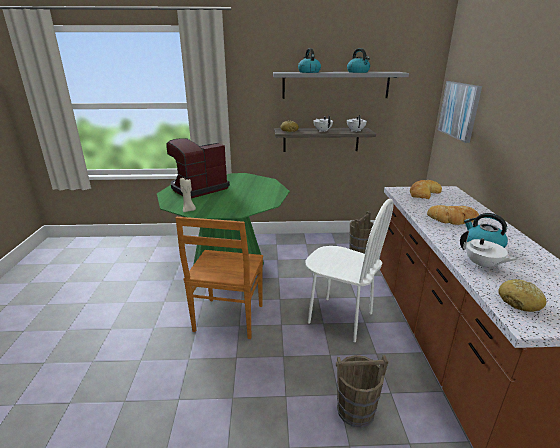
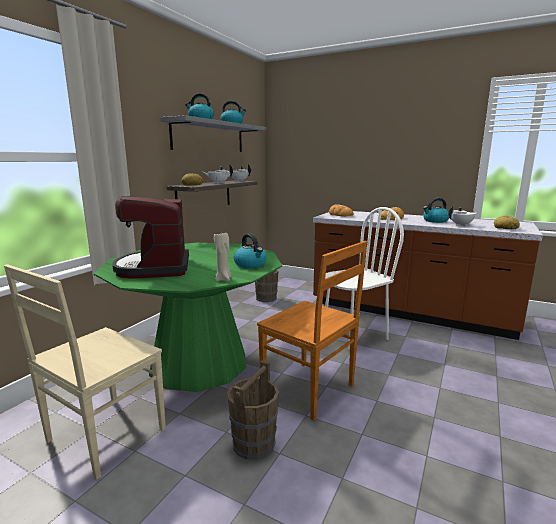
camera: 60 degrees left, 10 degrees down
(143, 267) = (103, 437): none -> beige chair
(231, 208) = (251, 264): none -> kettle
(356, 410) = (463, 362): brown bucket -> brown bucket (254, 443)
(459, 110) = (299, 157): picture -> none

